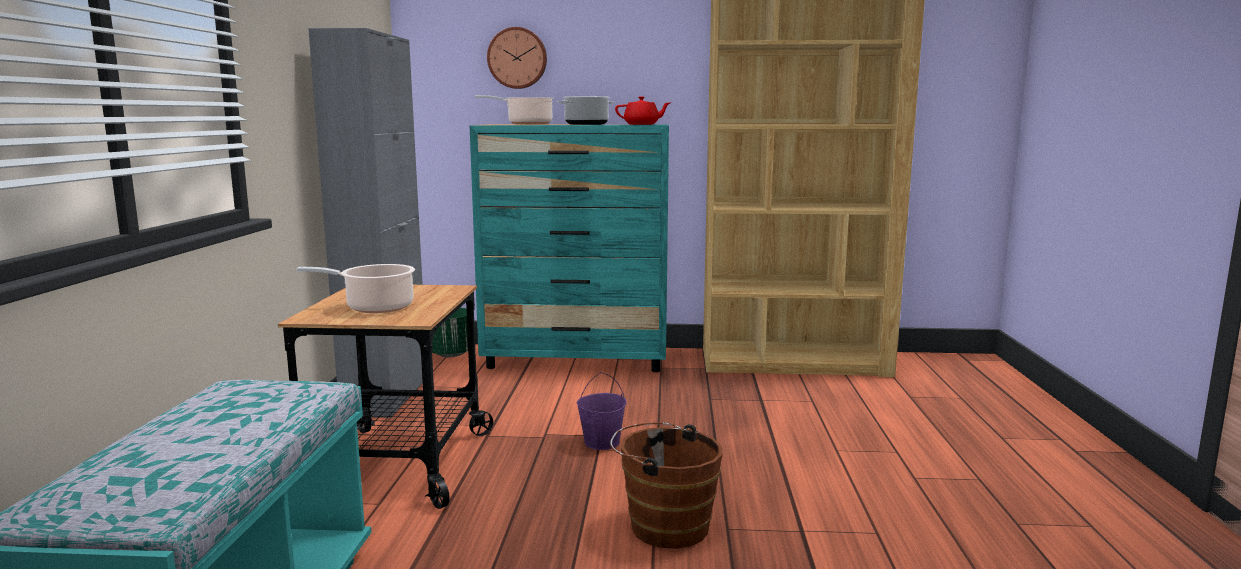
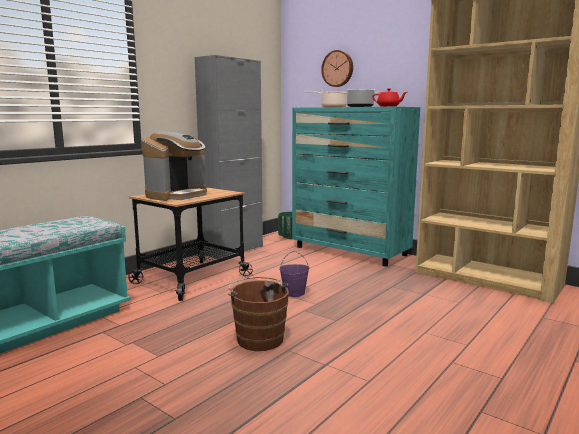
camera: 35 degrees right, 0 degrees up
(375, 307) = (177, 195): cooking pot -> coffee machine

